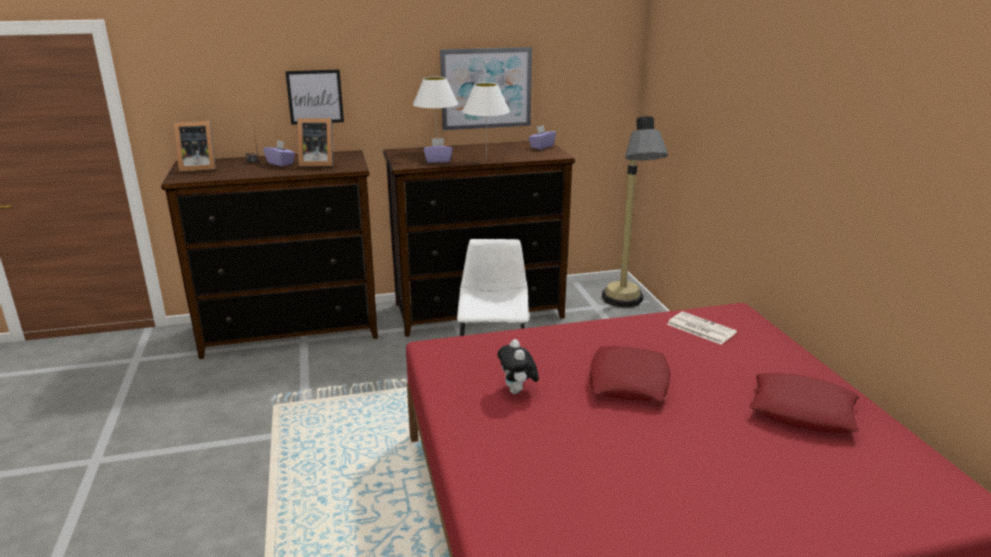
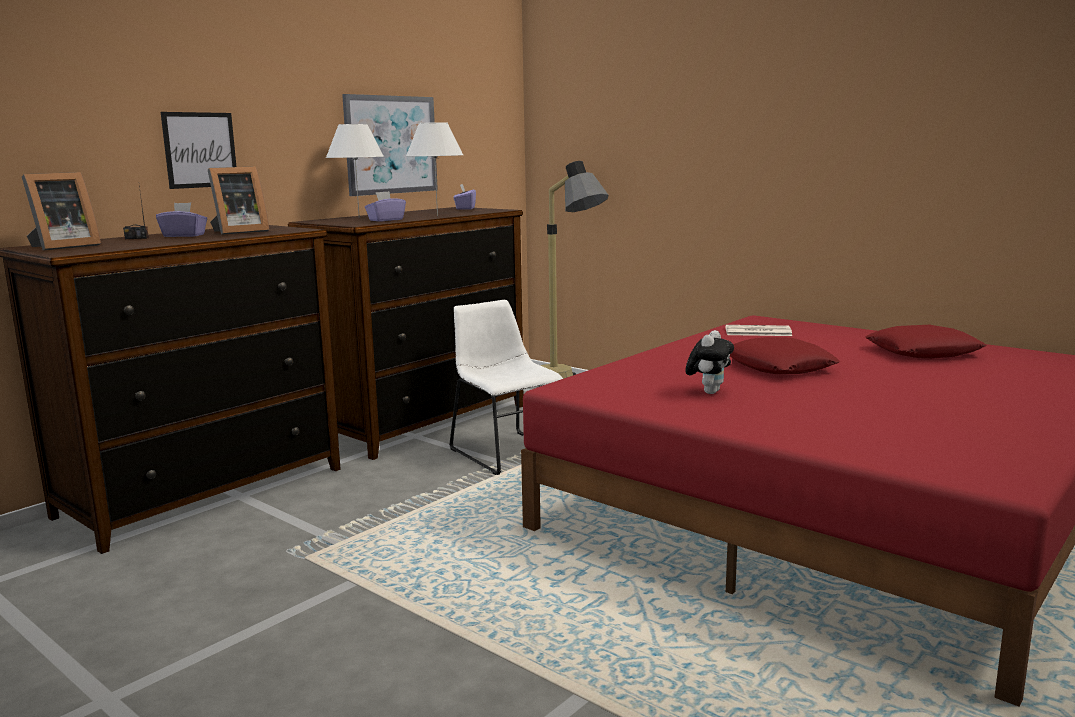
camera: 35 degrees left, 10 degrees down
(518, 391) = (709, 392): plush toy -> plush toy turned 105 degrees counterclockwise

